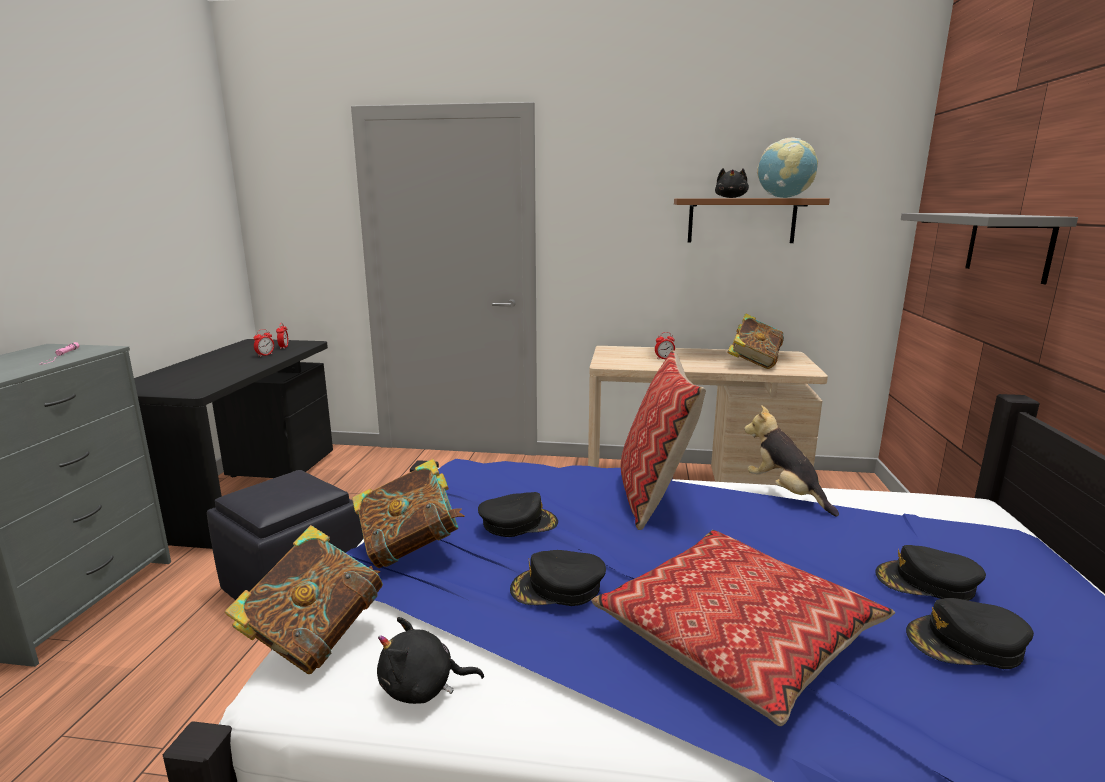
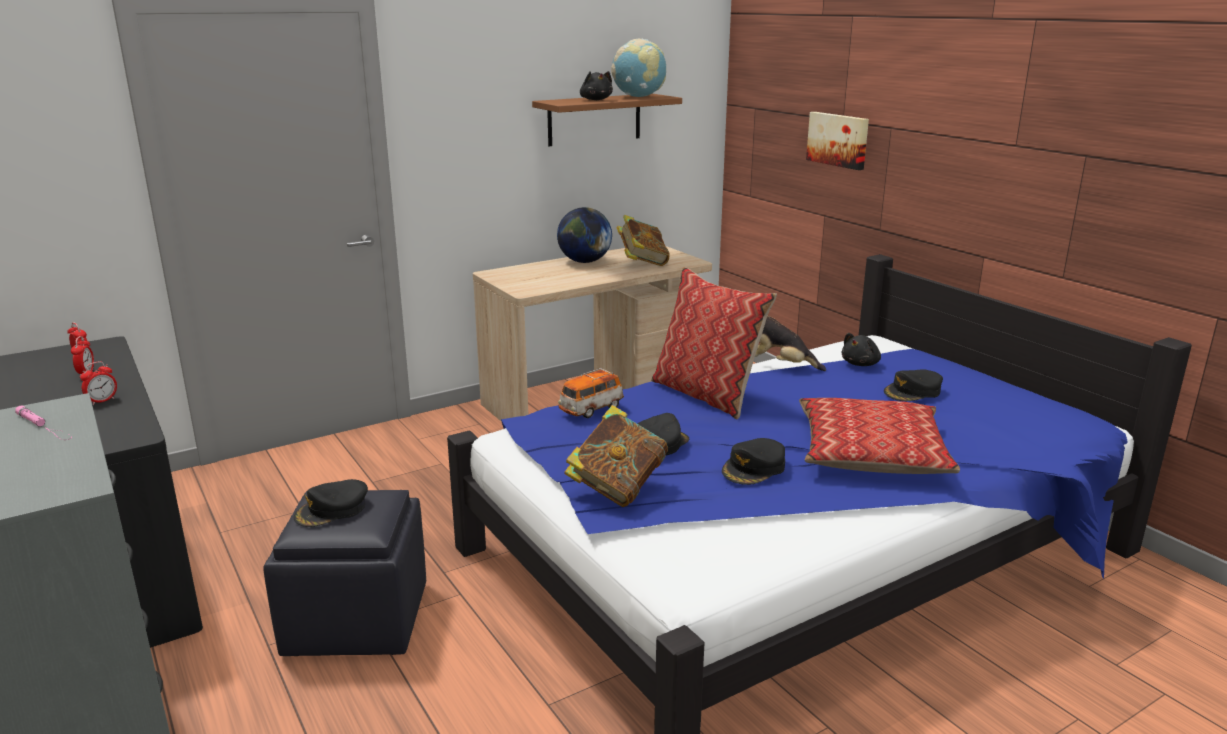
camera: 40 degrees left, 5 degrees up
(315, 638) = (655, 562): book -> none
(423, 688) = (764, 549): black plush toy -> black plush toy (861, 364)
(525, 473) = (591, 409): none -> toy car
(664, 358) = (563, 274): alarm clock -> alarm clock (102, 401)
(701, 354) = (584, 262): none -> globe
(966, 643) = (962, 413): black cap -> black cap (332, 510)
(1008, 245) = (838, 140): grey shelf -> picture

